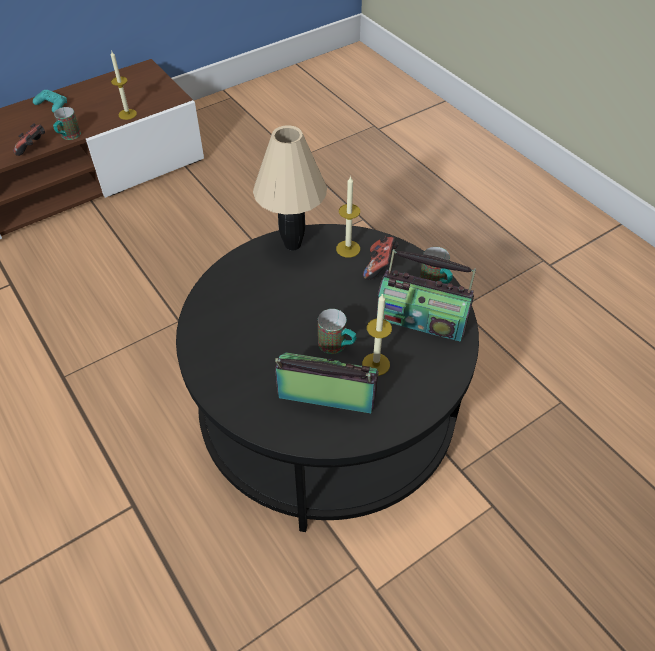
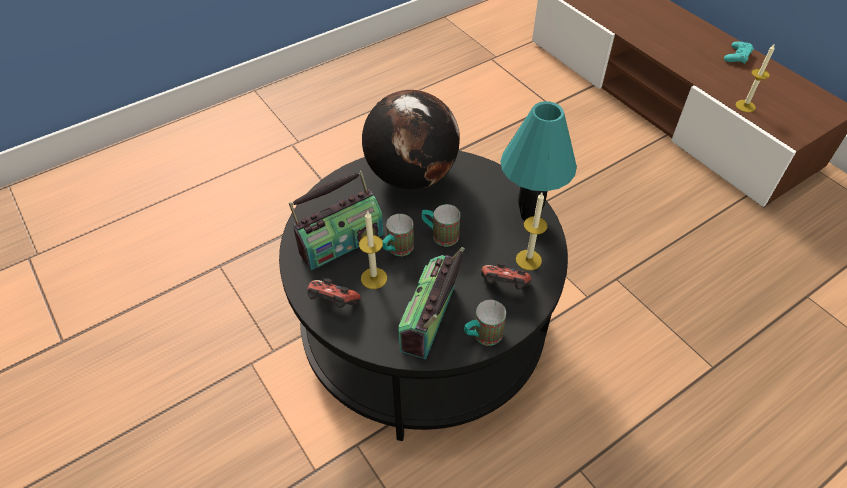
camera: 90 degrees right, 0 degrees up
(34, 148) = (666, 57): game controller -> game controller (333, 303)
(68, 137) = (691, 74): mug -> mug (440, 235)
(225, 335) = (411, 175): none -> globe
(292, 245) = (528, 215): beige table lamp -> turquoise table lamp
(326, 396) = (341, 242): radio -> radio turned 45 degrees clockwise

